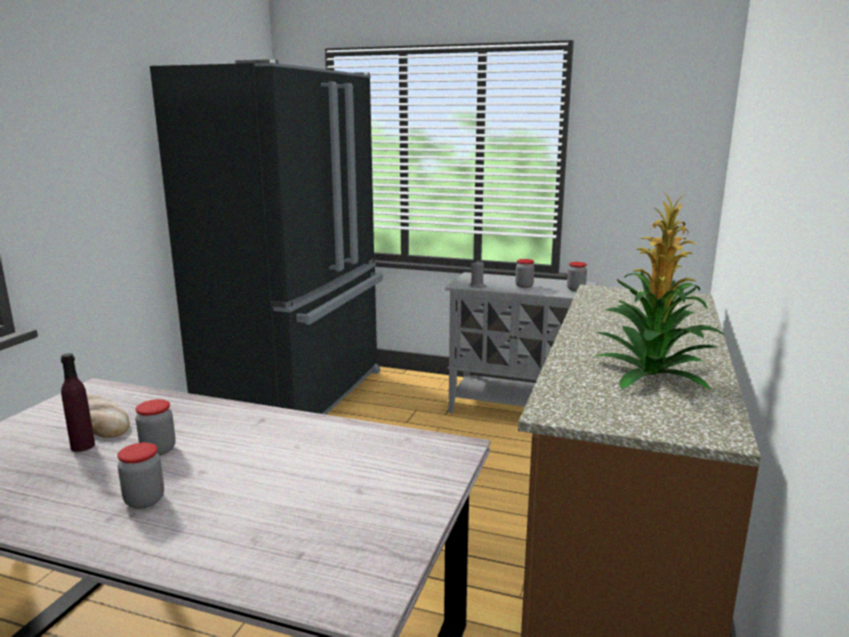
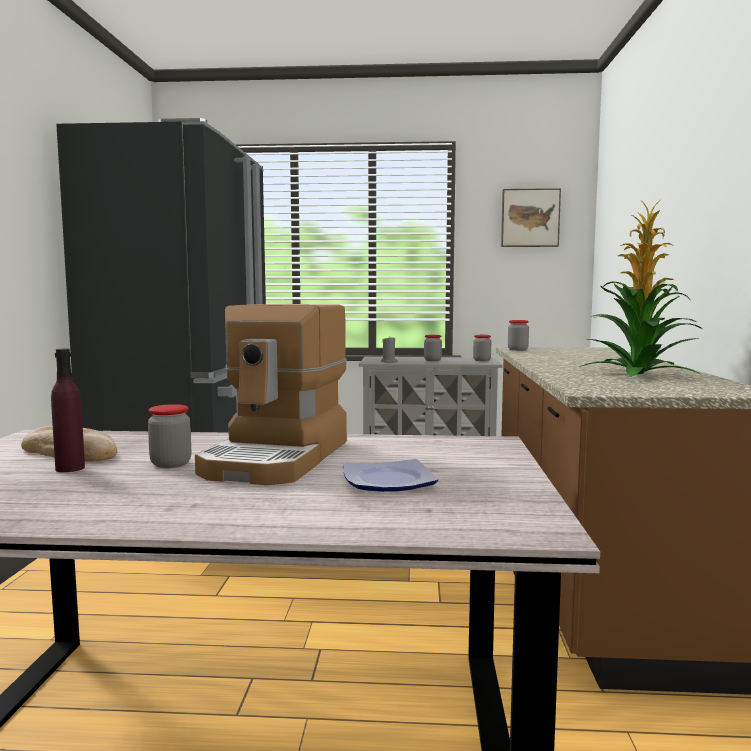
camera: 15 degrees left, 10 degrees down
(144, 500) = (198, 494): jar -> jar (517, 350)
(247, 452) = (279, 458): none -> coffee machine
(303, 503) = (386, 481): none -> plate
(653, 128) = (529, 218): none -> picture

